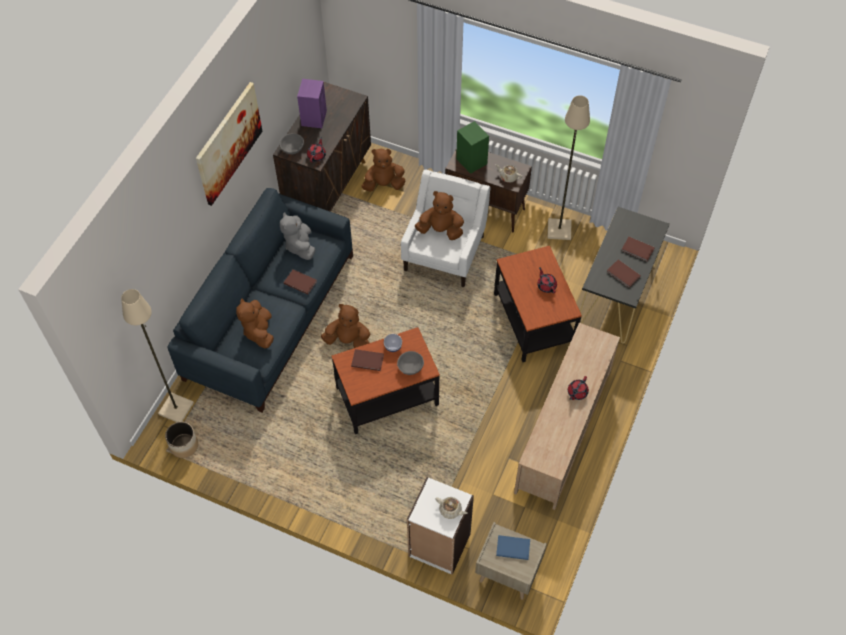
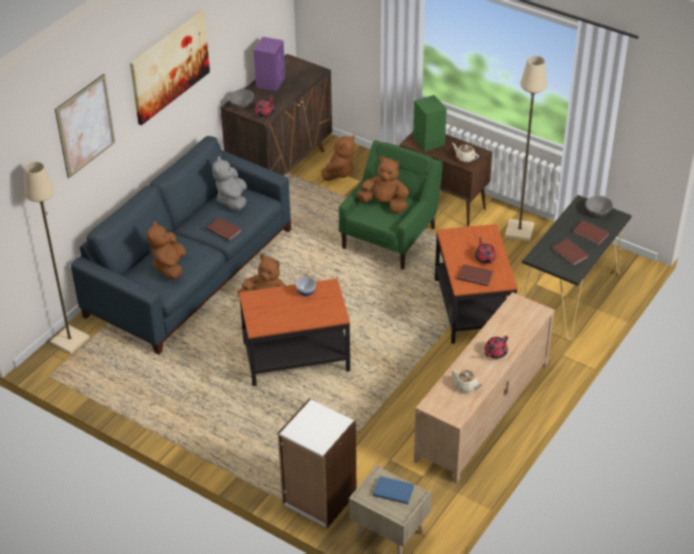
camera: 10 degrees right, 15 degrees down
(165, 230) = (85, 126): none -> picture
(184, 445) = (69, 374): planter -> none
(367, 360) = (275, 300): brown book -> brown book (474, 276)
(384, 184) = (339, 172): brown plush toy -> brown plush toy turned 120 degrees clockwise
(411, 367) = (320, 312): grey bowl -> grey bowl (598, 212)
(445, 252) = (390, 237): white armchair -> green armchair
(450, 510) = (327, 431): beige teapot -> beige teapot (466, 386)

